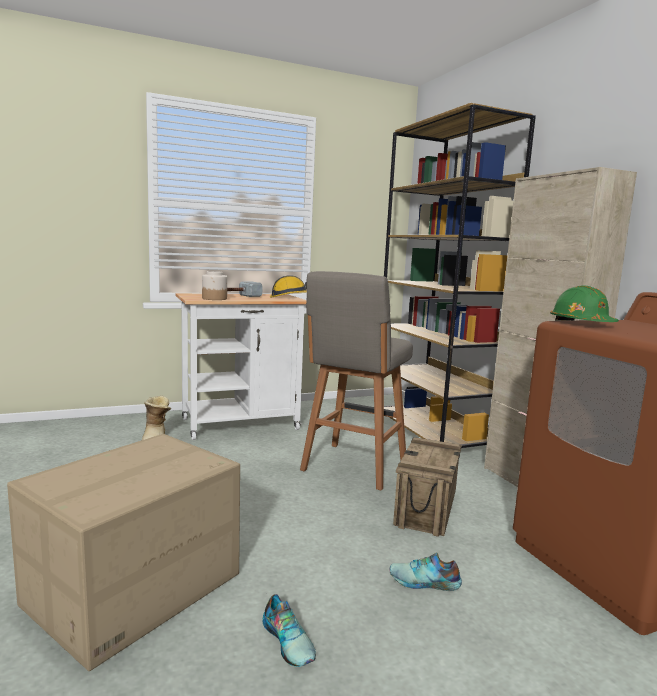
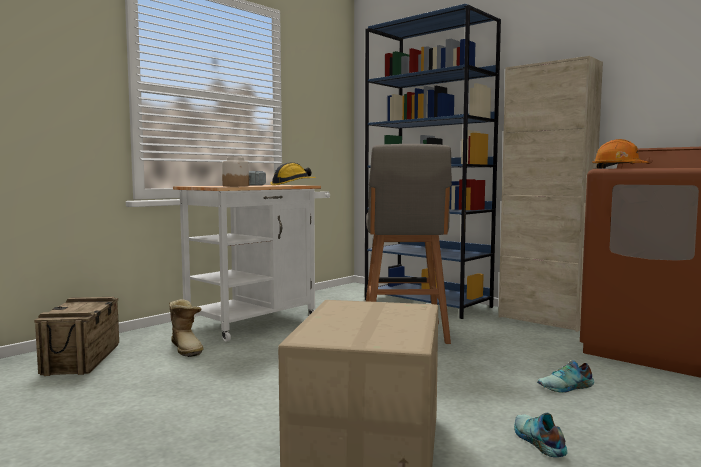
camera: 25 degrees left, 5 degrees down
(289, 640) = (537, 441): shoe -> shoe turned 135 degrees counterclockwise
(427, 508) = (500, 347): crate -> crate (83, 359)
(431, 434) = (428, 303): brown bookcase -> blue bookcase
(581, 323) = (618, 168): green hard hat -> orange hard hat

